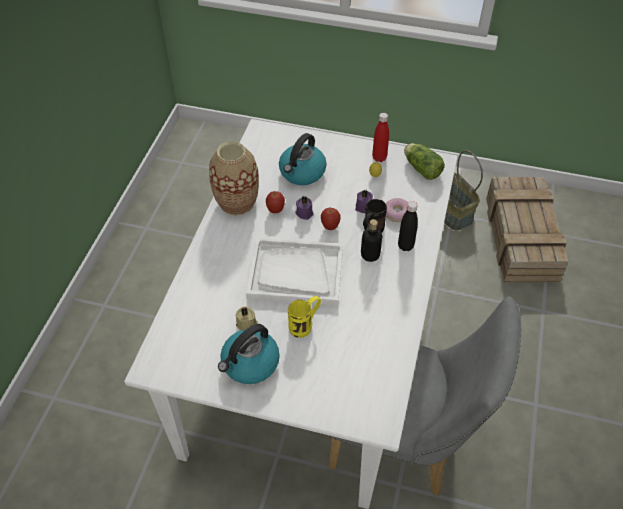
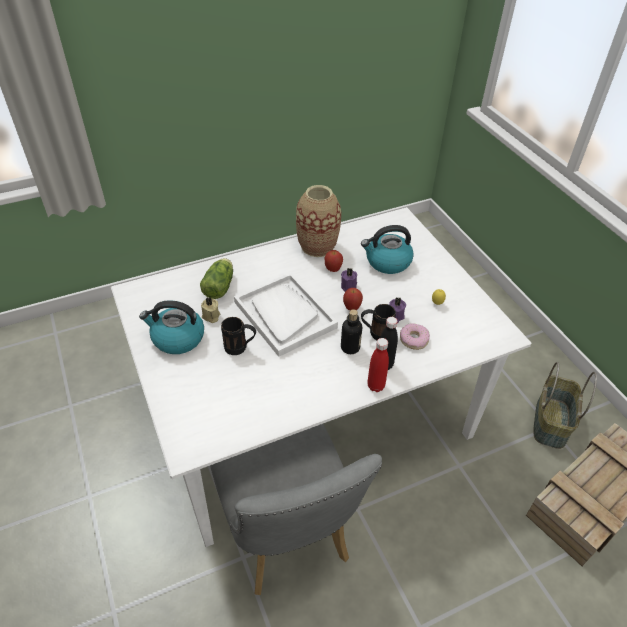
camera: 50 degrees right, 5 degrees down
(305, 325) = (240, 348): yellow mug -> black mug
(379, 158) = (460, 295): red bottle -> red bottle (375, 386)
(421, 168) = (483, 327): lettuce -> lettuce (220, 285)

